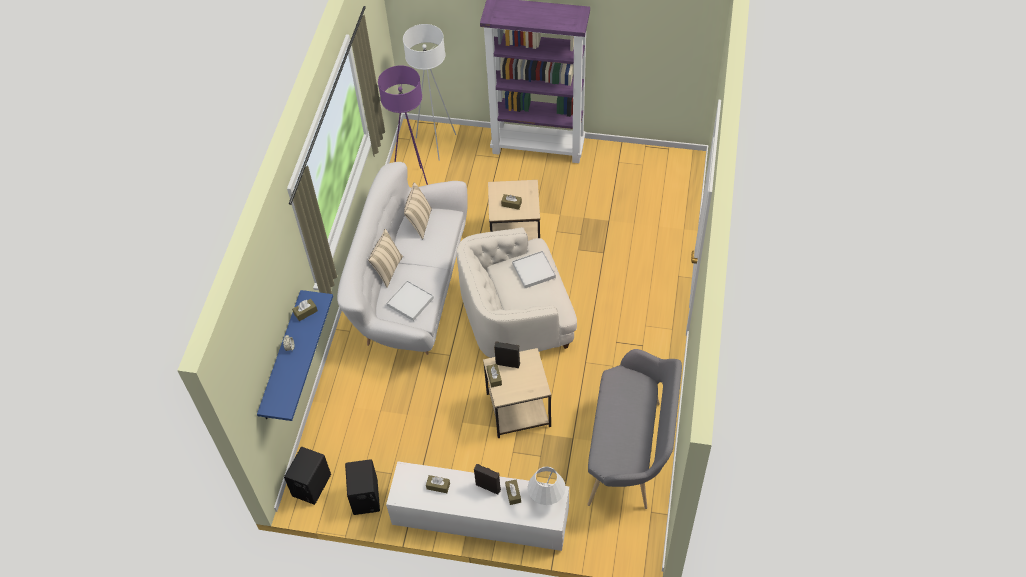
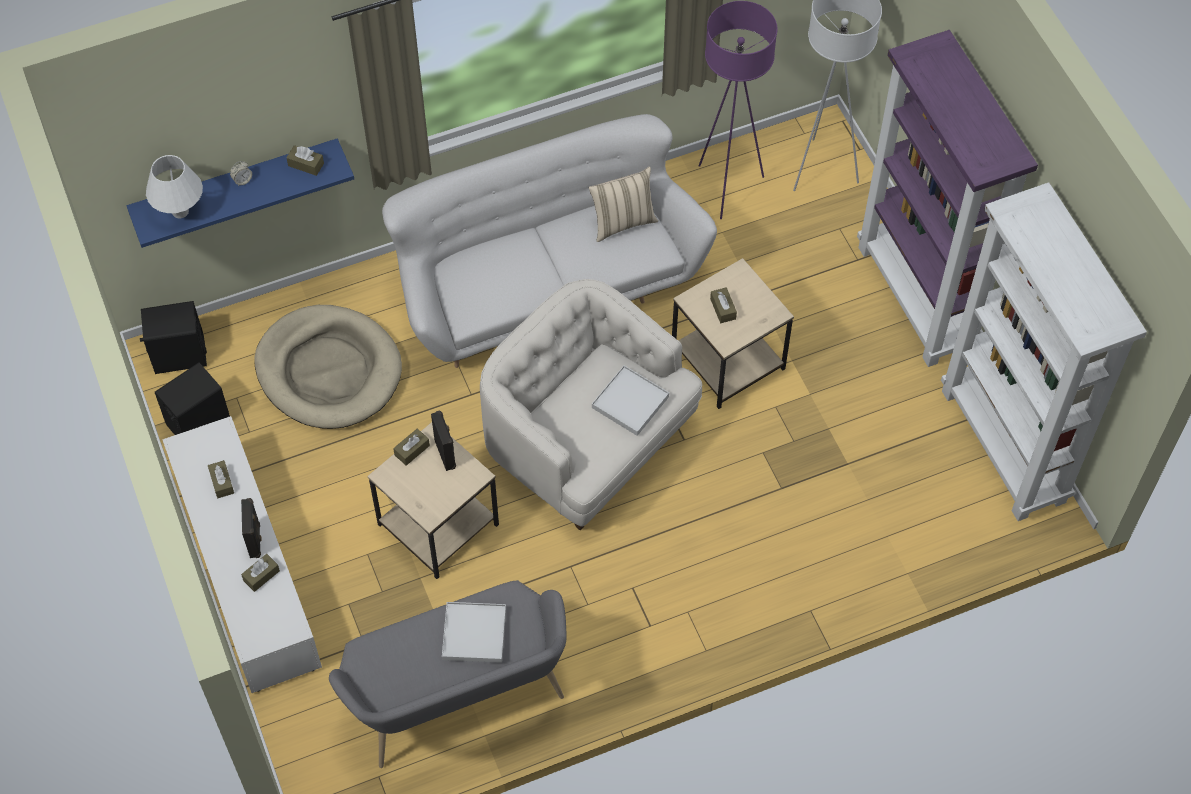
camera: 55 degrees right, 5 degrees up
(382, 414) = (329, 370): none -> beige dog bed
(387, 270) = (518, 232): beige pillow -> none
(410, 302) = (483, 288): white tray -> white tray (474, 634)
(546, 498) = (279, 618): white table lamp -> white table lamp (180, 211)
(642, 158) = (1004, 446): none -> white bookcase

